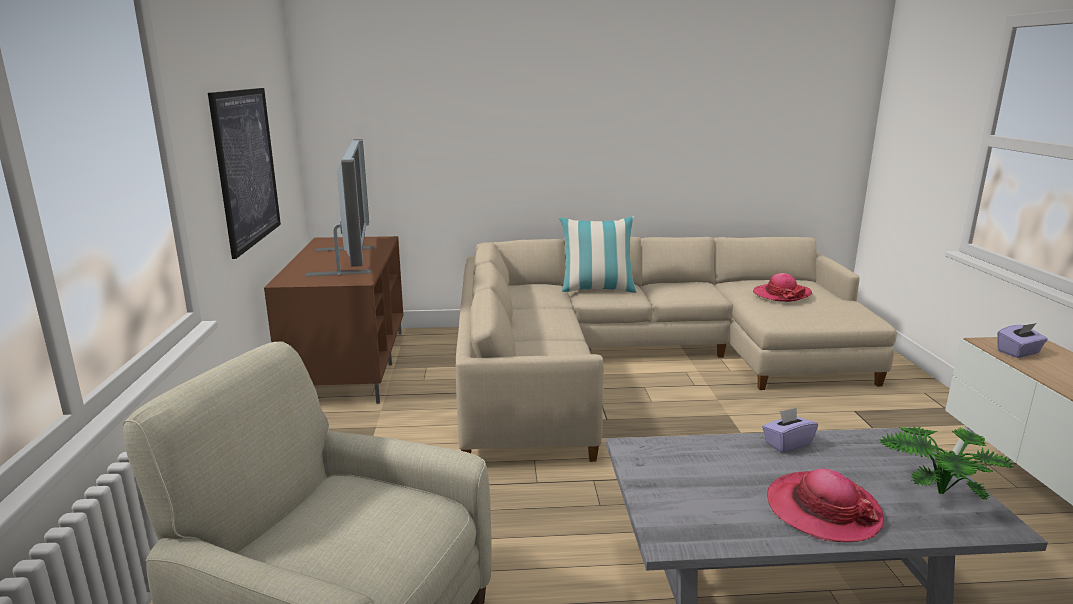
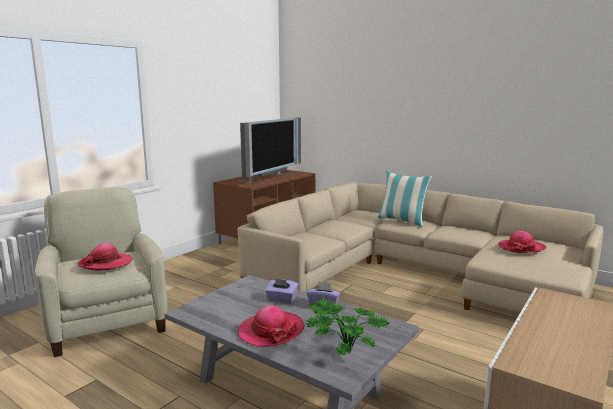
camera: 40 degrees right, 5 degrees down
(247, 167) = (215, 124): picture -> none
(371, 522) = (106, 263): none -> hat
(1018, 352) = (557, 305): purple tissue box -> purple tissue box (281, 299)

